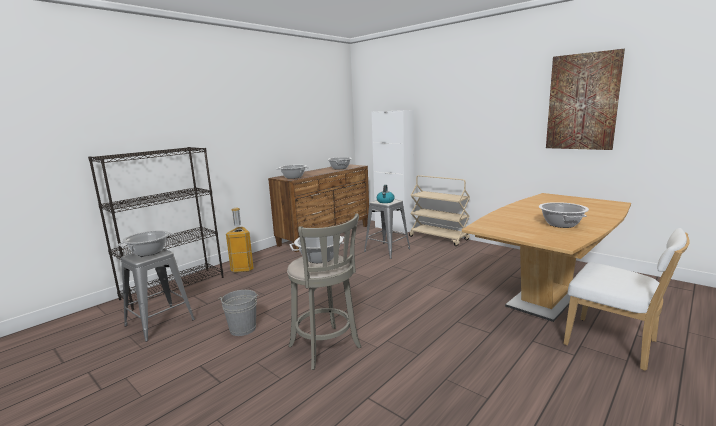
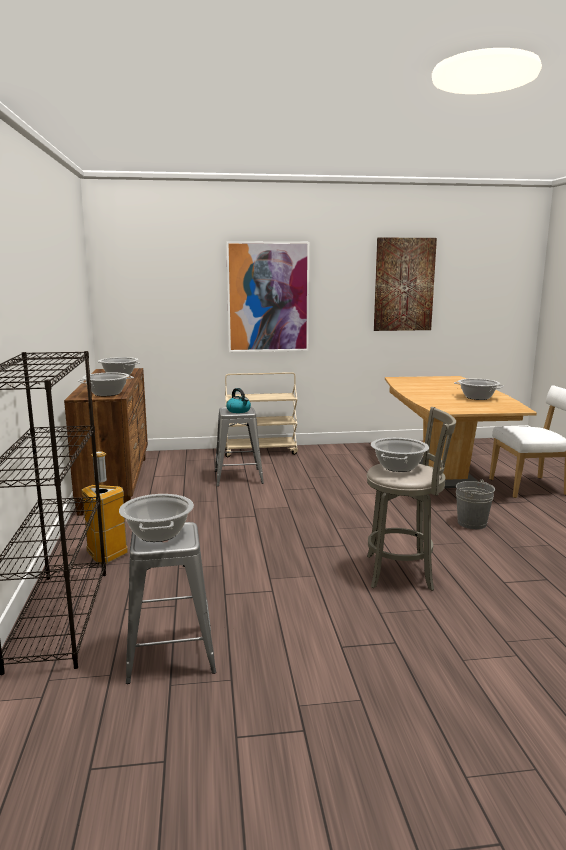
camera: 50 degrees left, 0 degrees up
(242, 329) = (291, 601): grey bucket -> grey bucket (472, 523)
(394, 228) = (186, 453): white cabinet -> none
(455, 117) = (268, 297): none -> picture

